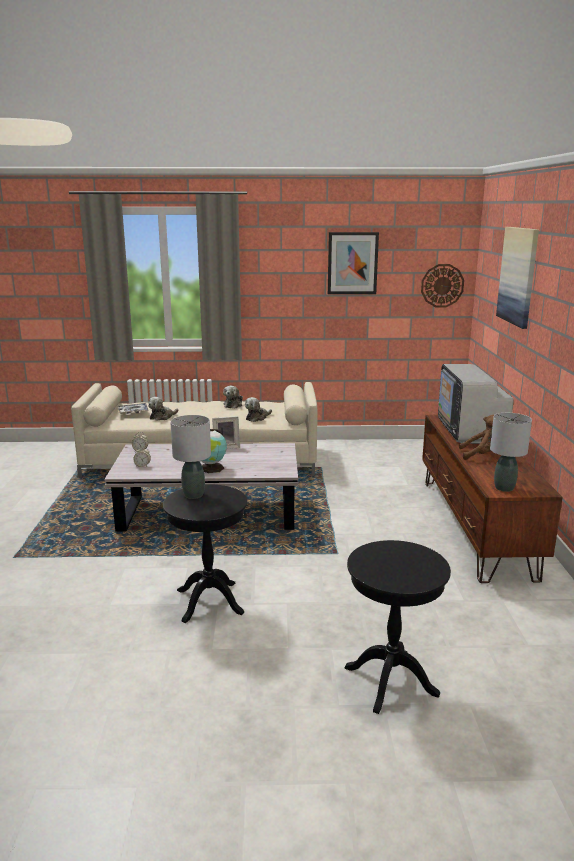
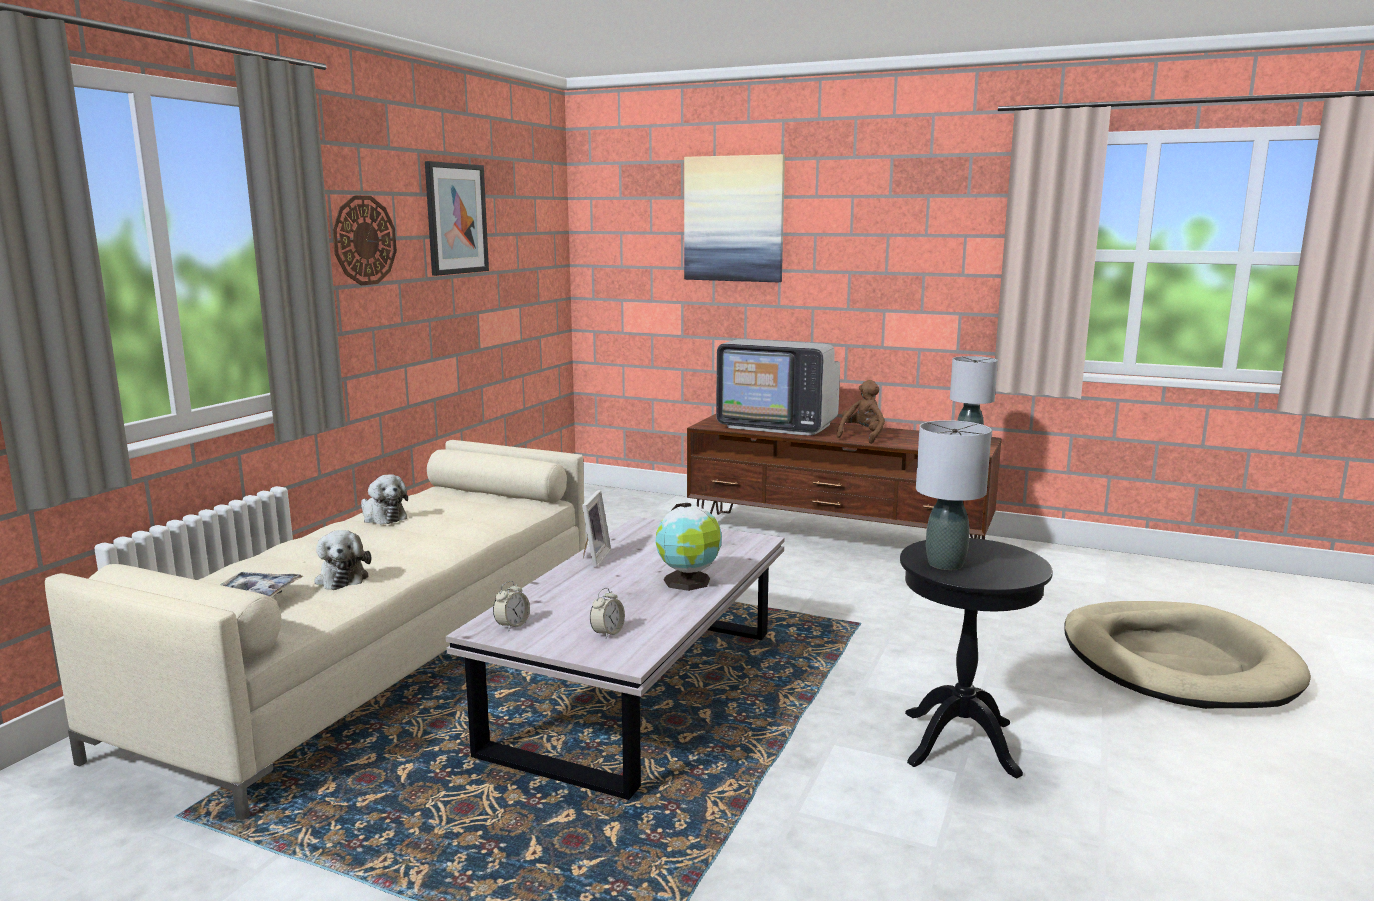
camera: 65 degrees left, 5 degrees down
(257, 418) = (485, 514): plush toy -> none
(391, 681) = (1176, 662): black side table -> beige dog bed
(442, 285) = (545, 253): wall clock -> wall clock (364, 240)

